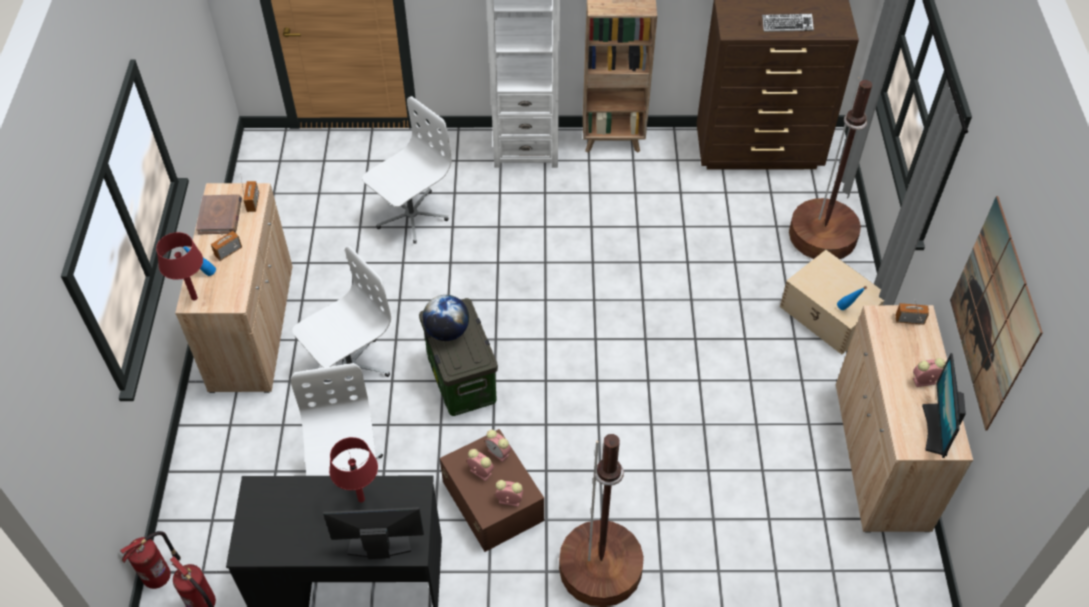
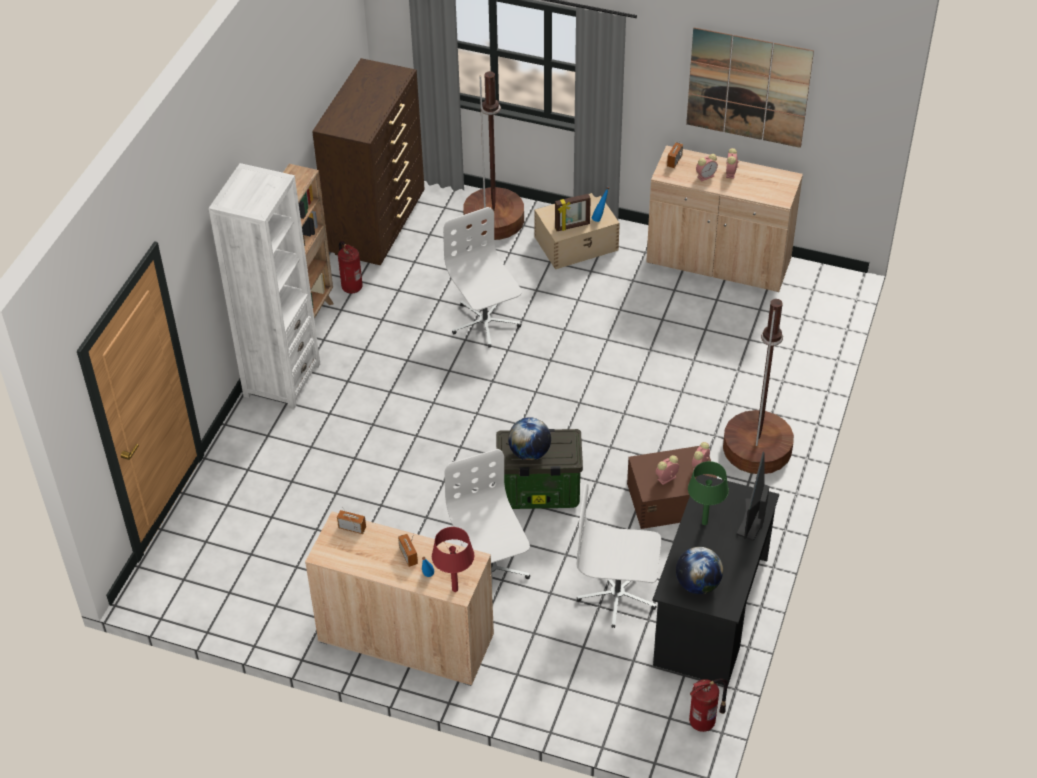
camera: 70 degrees left, 5 degrees down
(159, 576) = (662, 751): fire extinguisher -> fire extinguisher (351, 286)
(220, 216) = (358, 556): brown book -> none
(271, 513) = (698, 584): none -> globe
(361, 499) = (705, 523): red table lamp -> green table lamp
(411, 216) = (323, 486): white office chair -> white office chair (485, 323)
(499, 453) = (652, 462): alarm clock -> alarm clock (706, 176)
(787, 25) = (375, 101): keyboard -> none
(819, 288) = (572, 226): none -> picture frame
(937, 429) = (772, 181): monitor -> none

